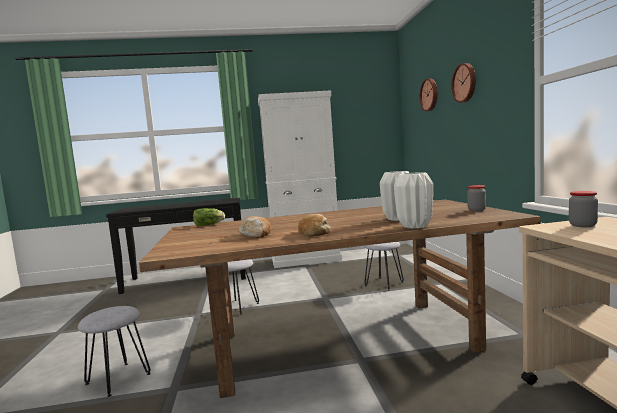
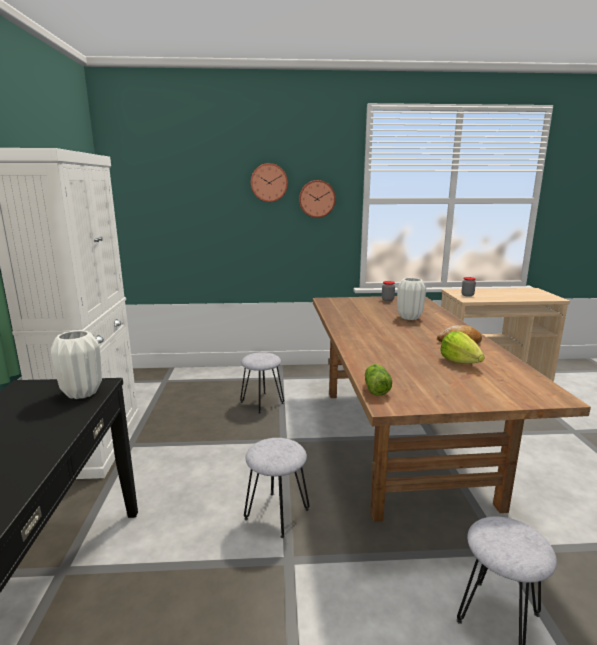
camera: 85 degrees left, 10 degrees up
(256, 234) = (460, 362): bread -> lettuce
(415, 226) = (445, 317): white vase -> white vase (82, 393)
(430, 94) = (192, 181): wall clock -> wall clock (317, 199)

